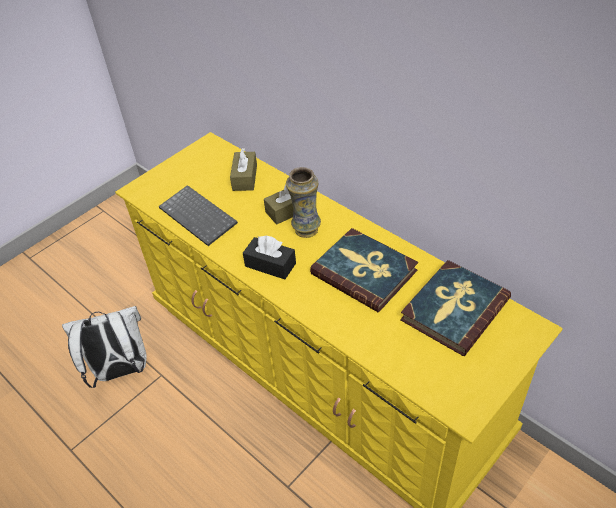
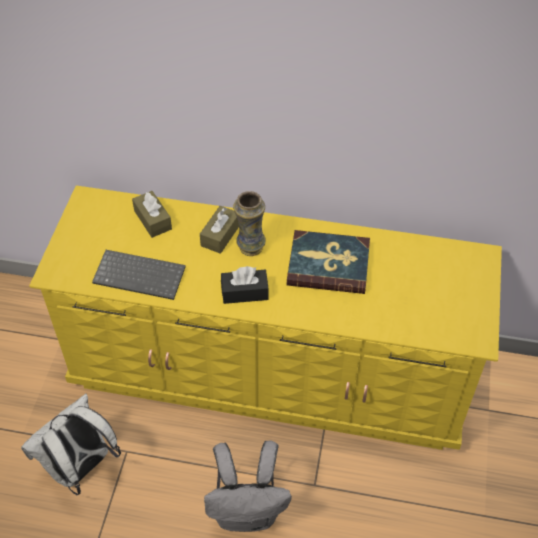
camera: 35 degrees left, 5 degrees up
(215, 478) = (248, 513): none -> grey backpack
(454, 309) = (418, 265): book -> none

